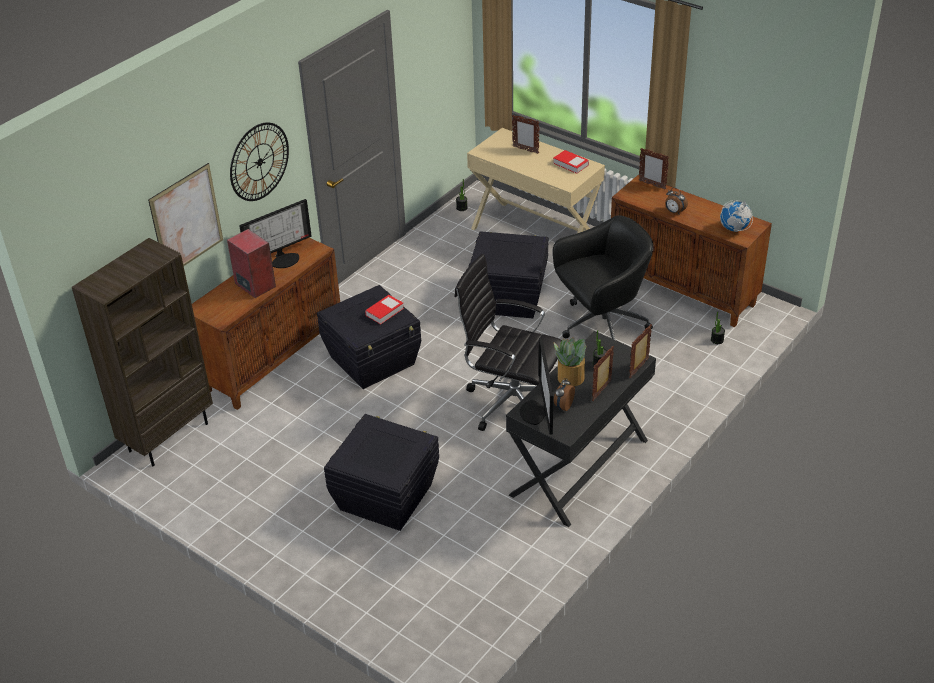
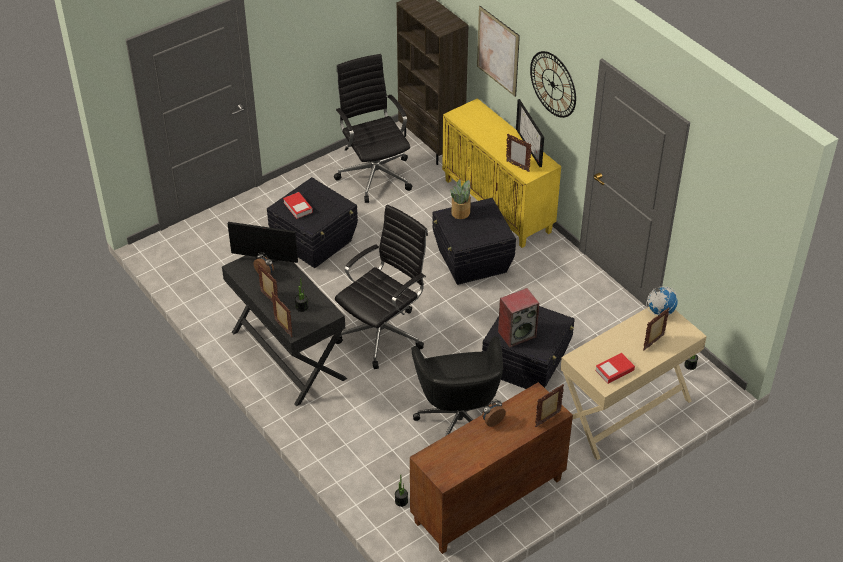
camera: 105 degrees right, 5 degrees up
(238, 475) = (374, 174): none -> black office chair
(254, 285) = (493, 135): speaker -> speaker (517, 334)
(273, 359) = (498, 206): brown cabinet -> yellow cabinet
(305, 259) = (517, 166): none -> picture frame
(384, 312) = (474, 234): book -> book (298, 207)
(570, 378) = (294, 285): potted plant -> potted plant (461, 212)
(734, 229) = (444, 458): globe -> globe (660, 311)

